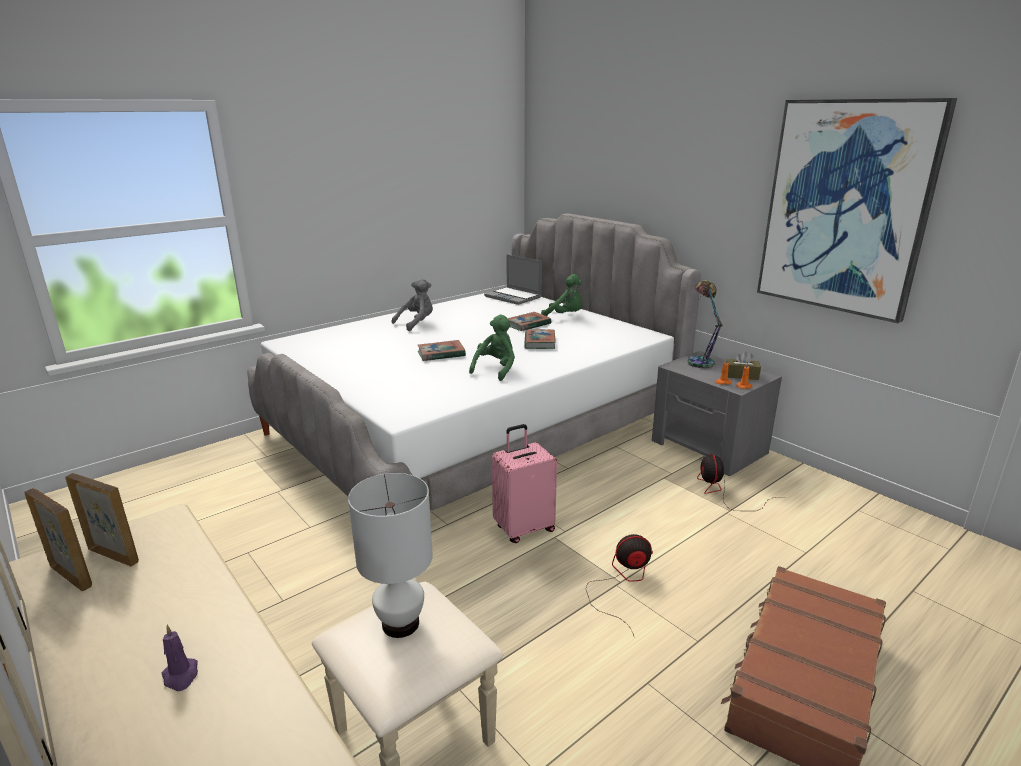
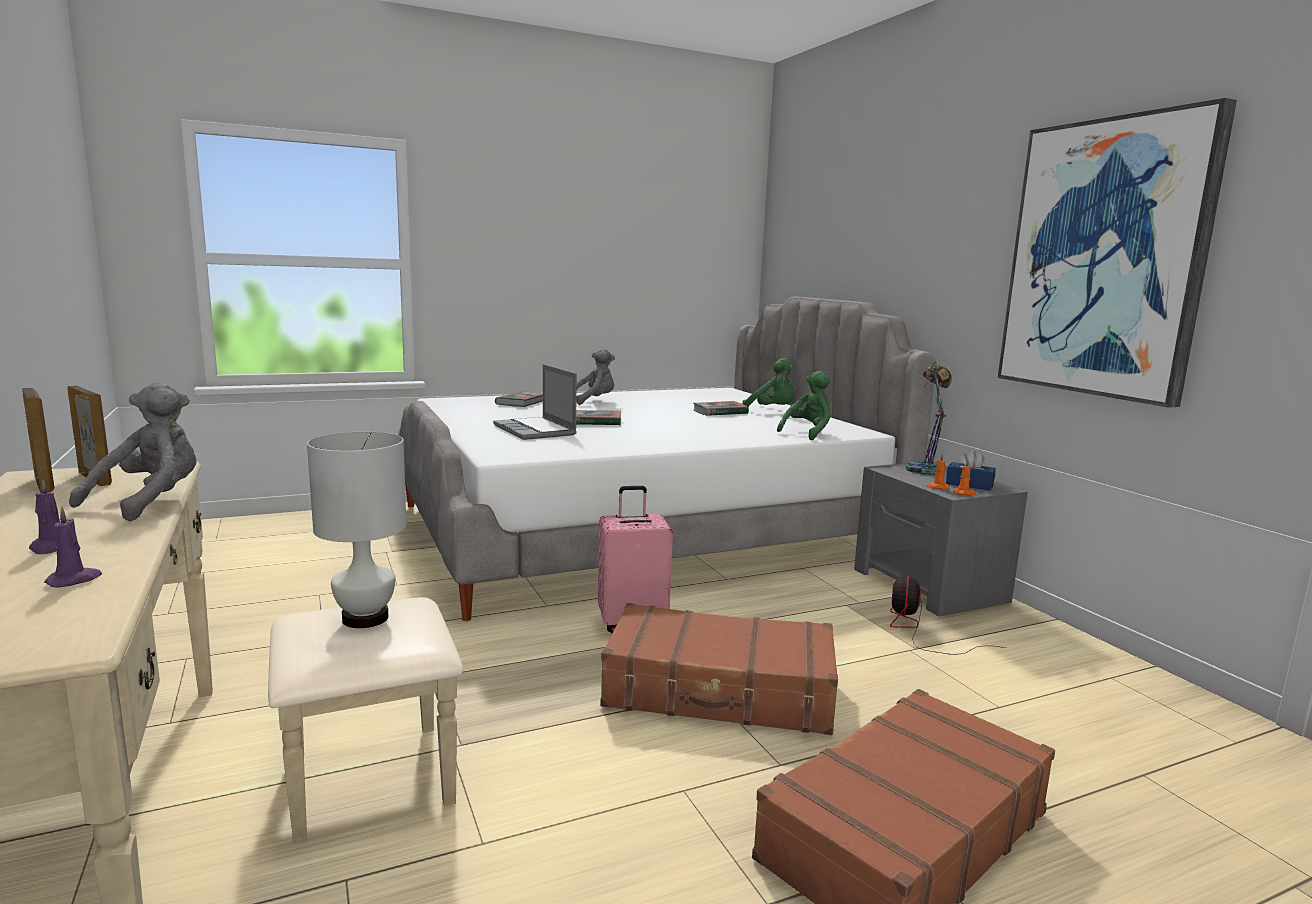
camera: 15 degrees right, 10 degrees down
(204, 580) = (150, 501): none -> grey plush toy
(253, 721) = (74, 580): none -> purple candle
(496, 369) = (644, 437): green plush toy -> green plush toy (808, 433)
(514, 297) = (727, 393): laptop -> laptop (536, 430)
(539, 342) = (719, 425): book -> book (520, 403)
(622, 583) = (720, 692): fan -> brown suitcase
(741, 375) = (969, 484): brown tissue box -> blue tissue box

